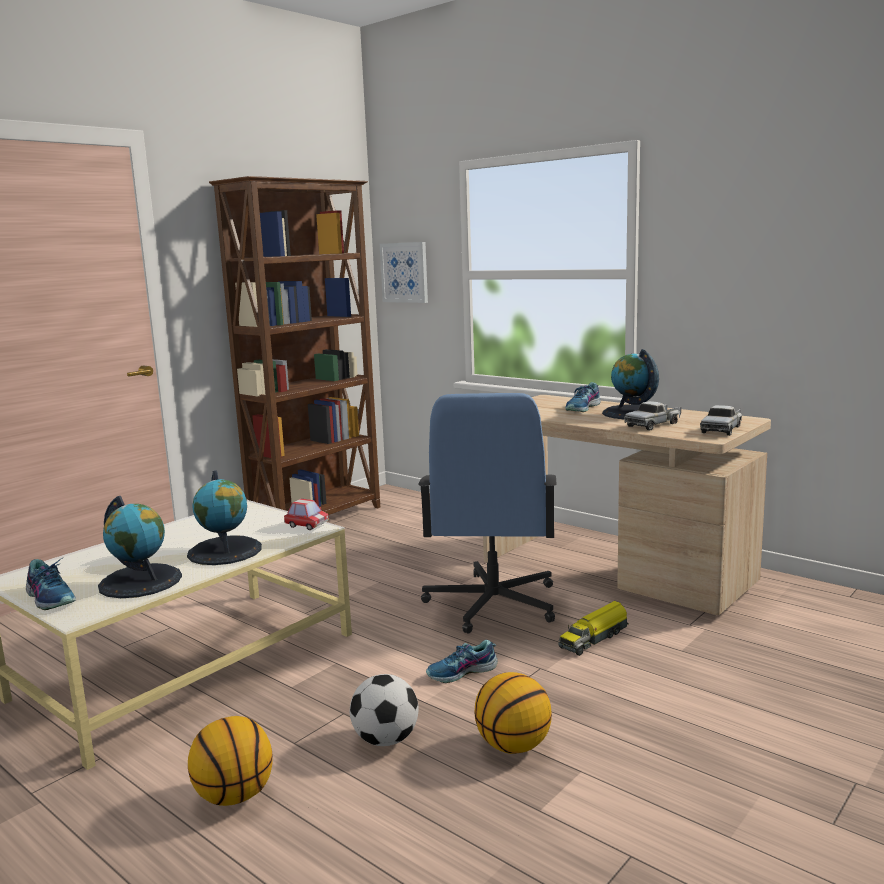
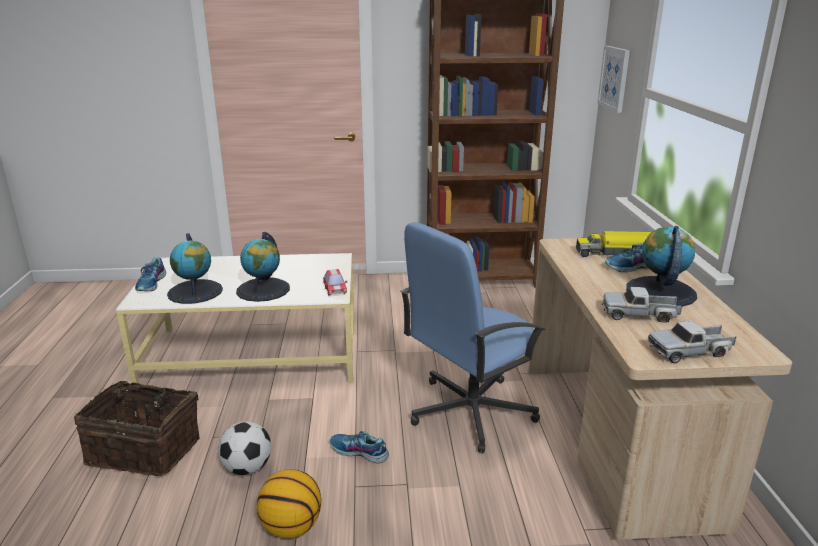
camera: 45 degrees right, 10 degrees up
(235, 795) = (146, 449): basketball -> basket
(594, 638) = (486, 487): toy truck -> toy truck (614, 254)

